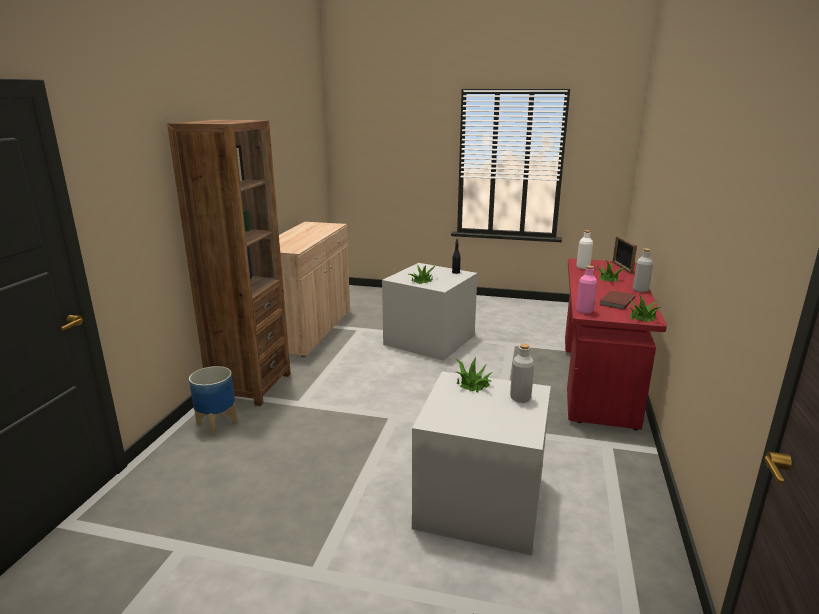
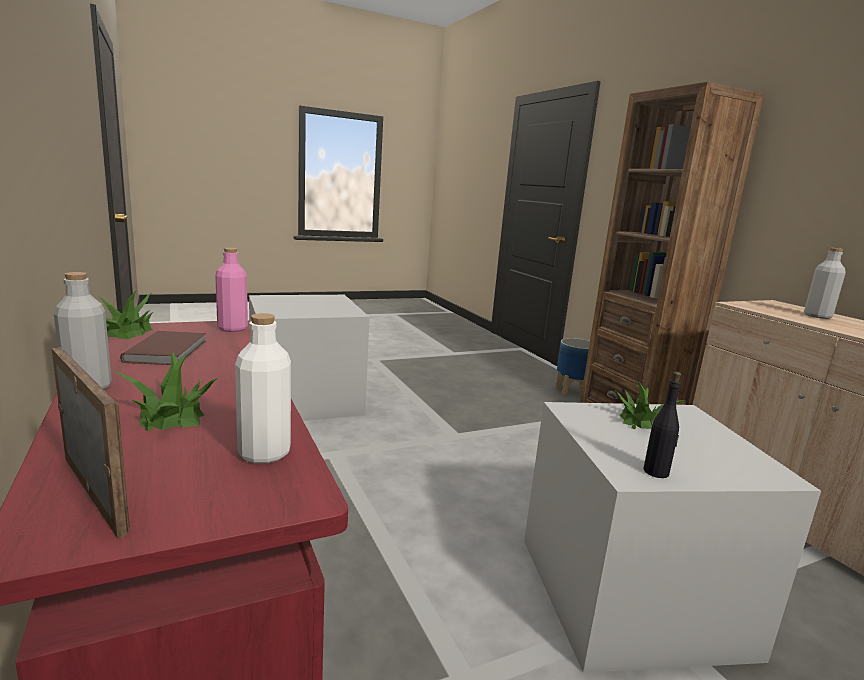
camera: 140 degrees right, 5 degrees down
(472, 384) = (331, 312): potted plant -> none
(520, 398) = (281, 310): grey bottle -> grey bottle (817, 316)

